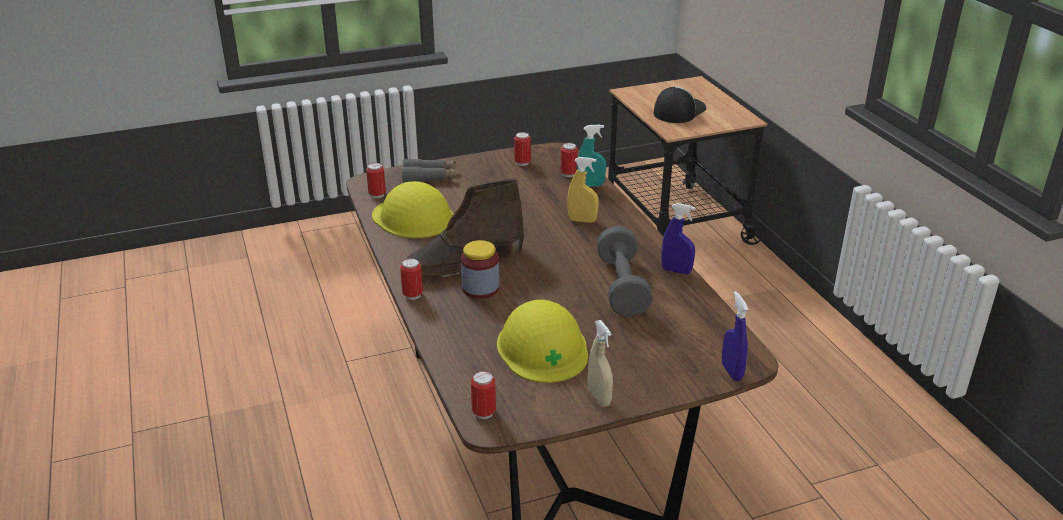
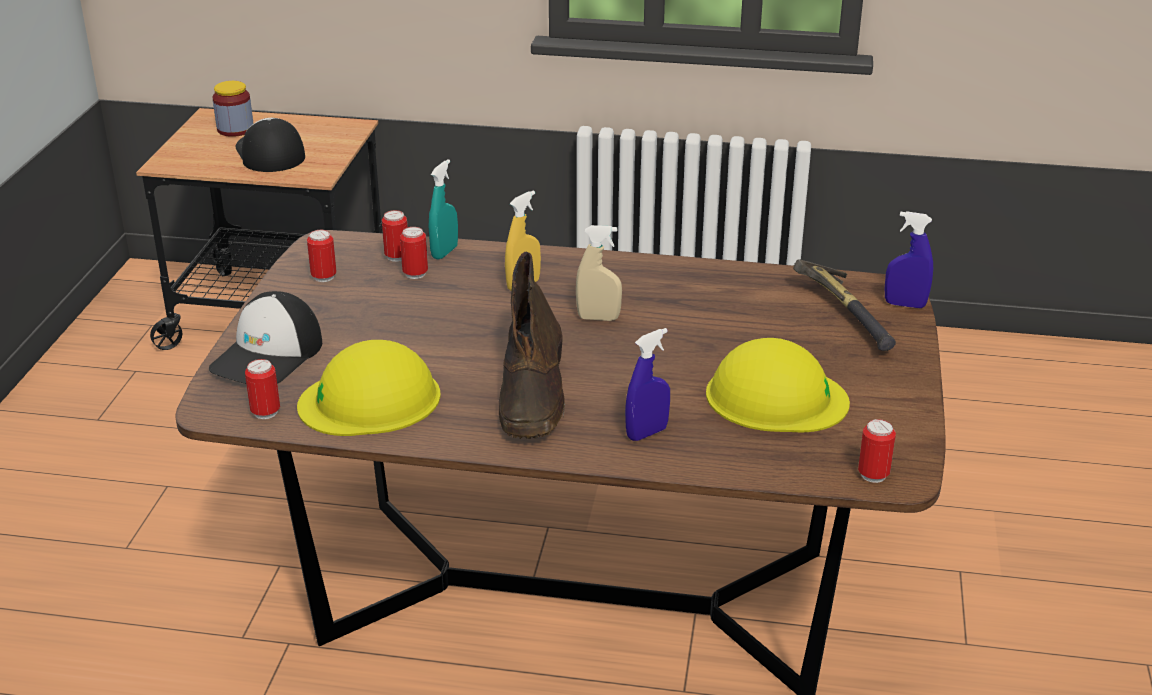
camera: 60 degrees left, 0 degrees up
(412, 295) = (575, 456): can -> can (415, 274)
(429, 177) = (269, 355): grey binoculars -> cap
(480, 288) = (609, 401): jar -> jar (235, 129)
(599, 398) = (896, 393): beige spray bottle -> beige spray bottle (598, 318)
(622, 287) = (696, 309): grey dumbbell -> none
(676, 271) = (694, 268): blue spray bottle -> blue spray bottle (647, 433)
(686, 350) = (849, 315): none -> hammer

